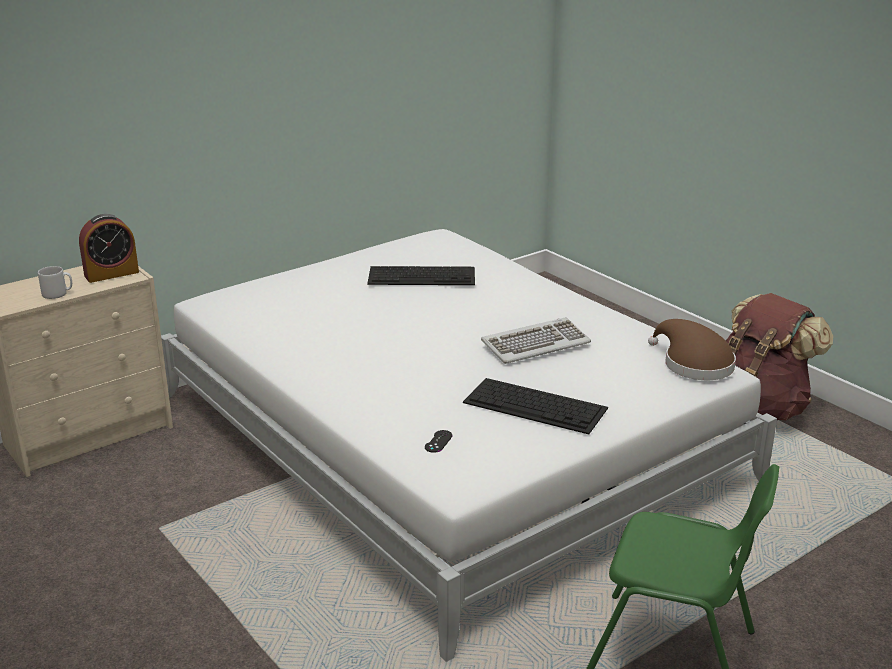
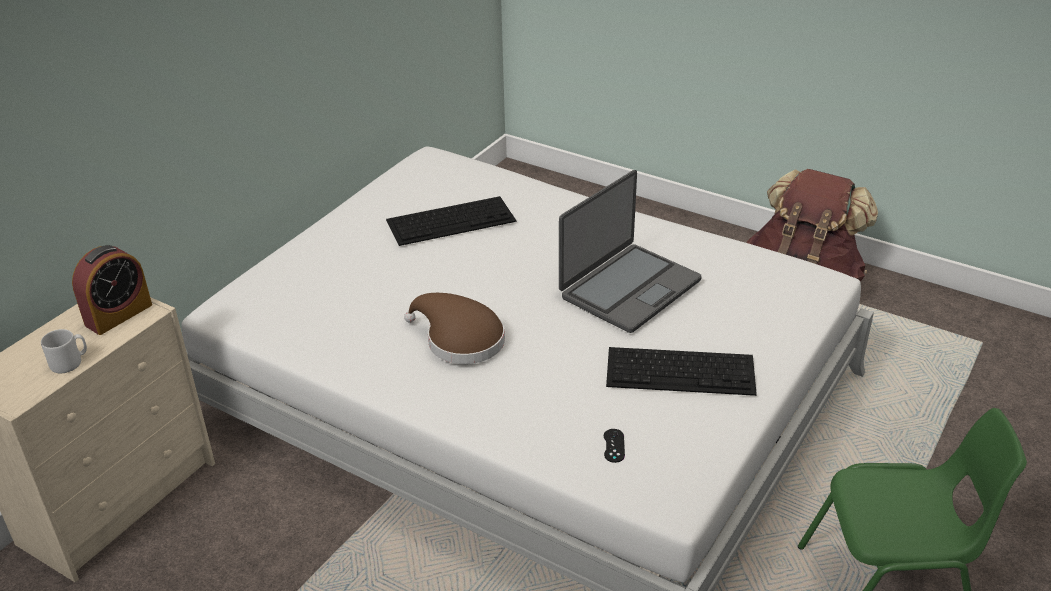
camera: 20 degrees left, 10 degrees up
(535, 344) = (629, 288): keyboard -> laptop
(693, 364) = (794, 277): brown hat -> brown hat (459, 340)

